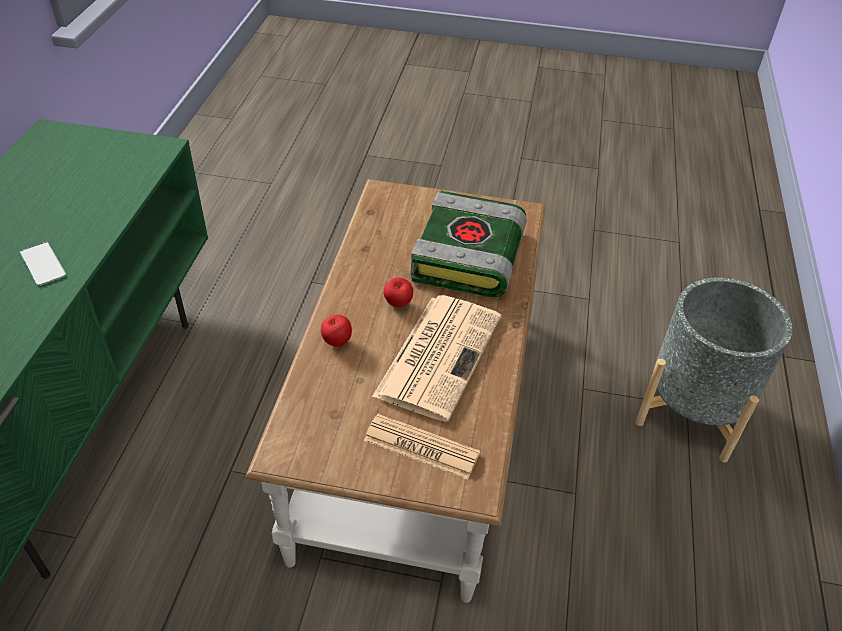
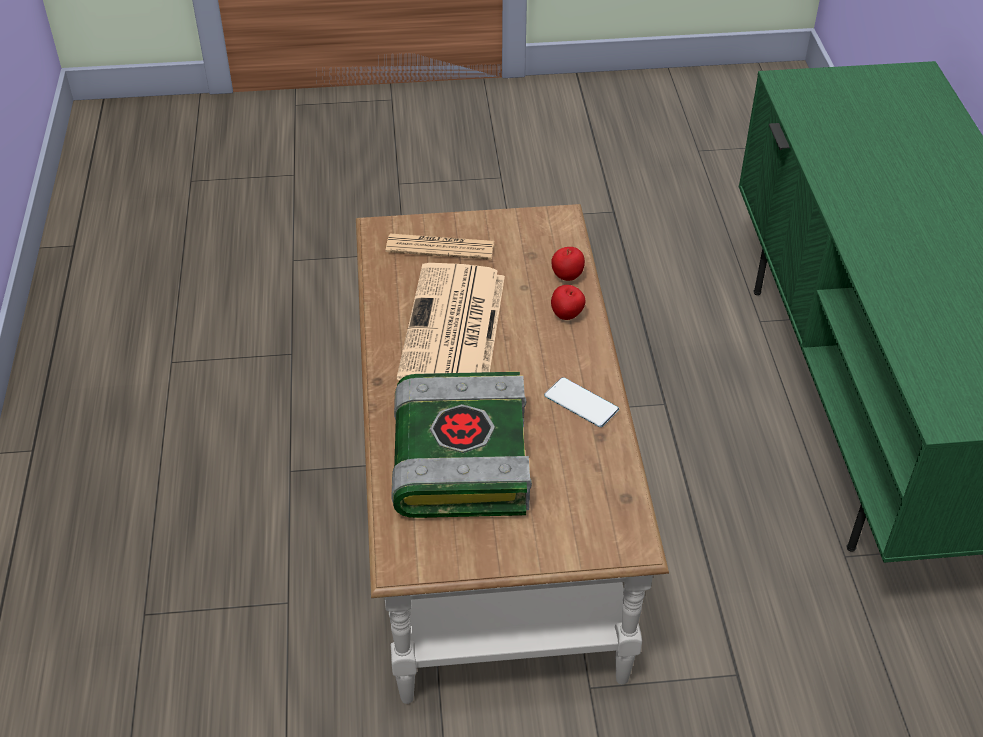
camera: 165 degrees right, 0 degrees up
(43, 264) = (892, 238): phone -> phone (581, 403)
(398, 304) = (522, 372): apple -> apple (567, 277)
(693, 411) = (137, 608): grey planter -> none

